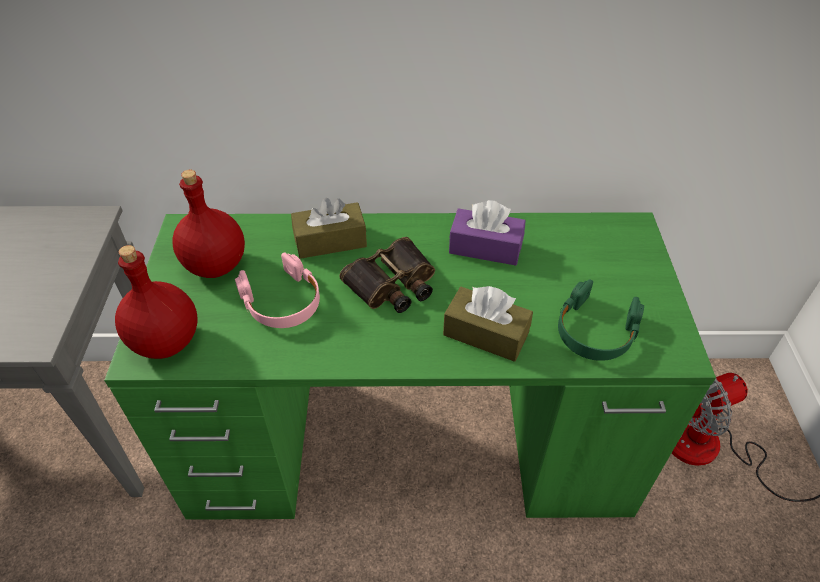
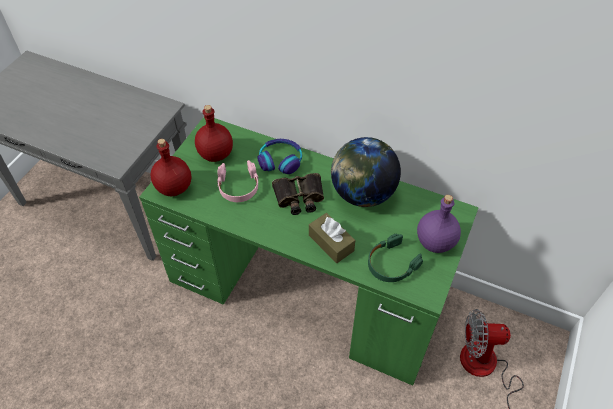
camera: 25 degrees right, 5 degrees up
(330, 241) = (280, 160): brown tissue box -> headphones
(485, 247) = (362, 194): purple tissue box -> globe
(631, 276) = (435, 241): none -> purple bottle

